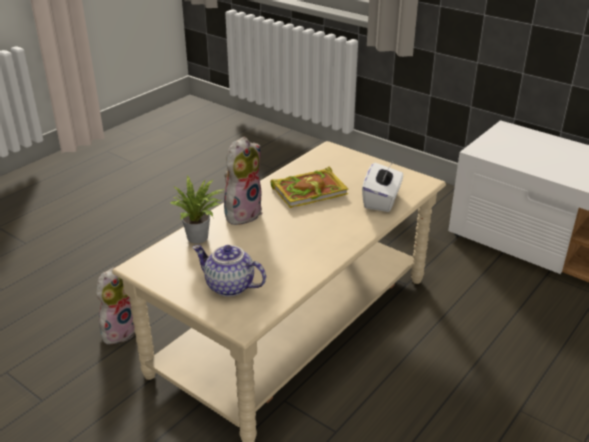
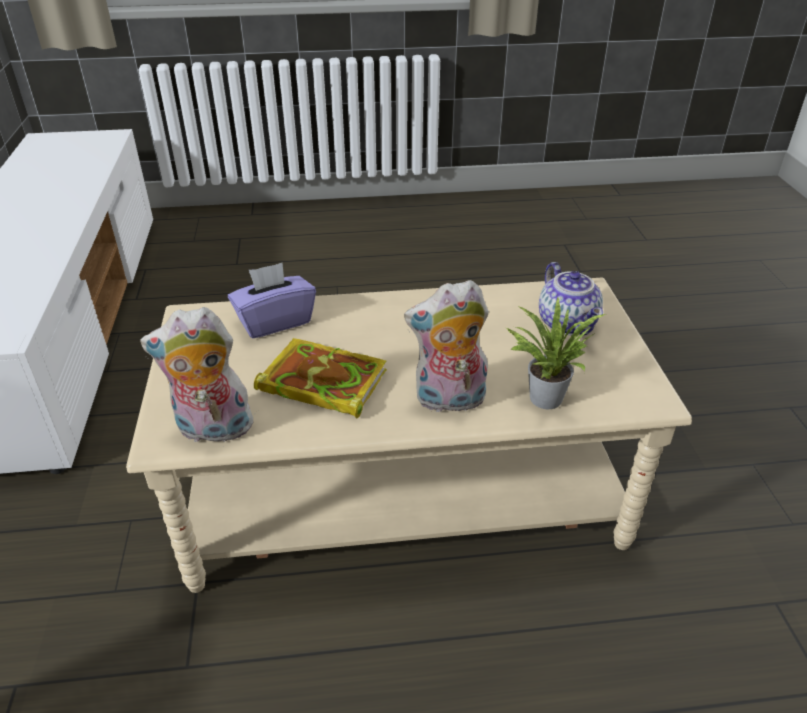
camera: 135 degrees left, 5 degrees up
(119, 330) = (624, 647): plush toy -> plush toy (212, 430)
(381, 200) = (274, 321): white tissue box -> purple tissue box

